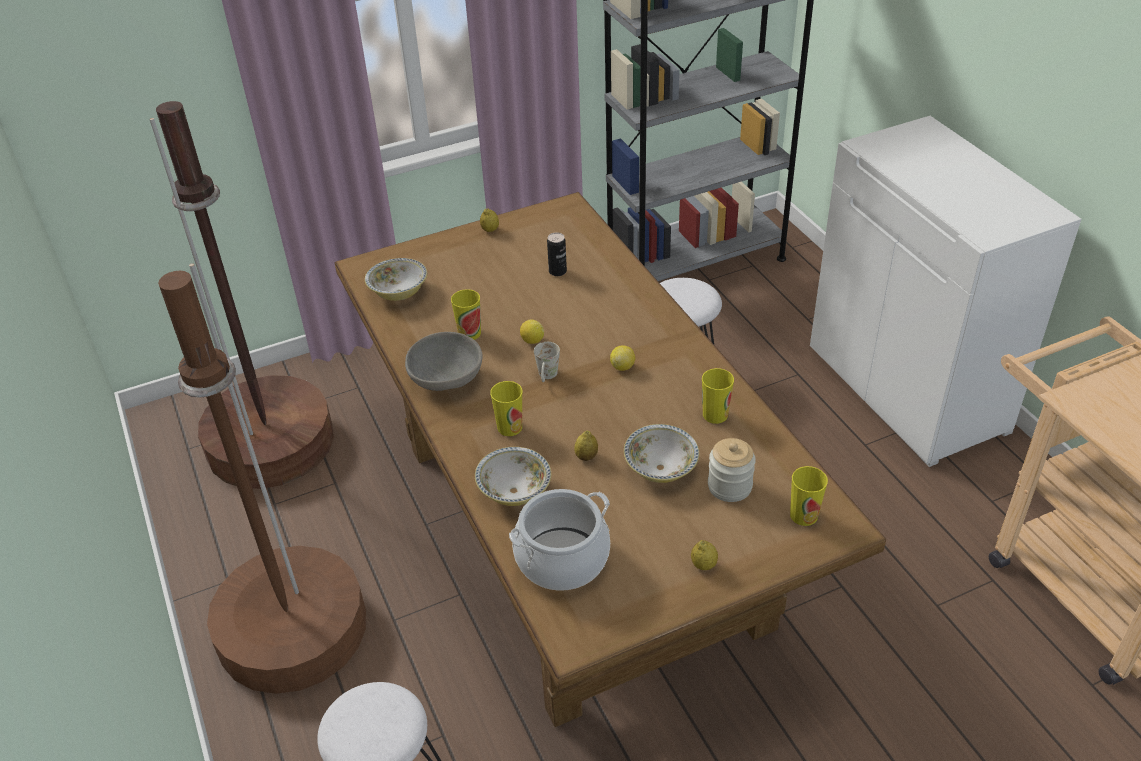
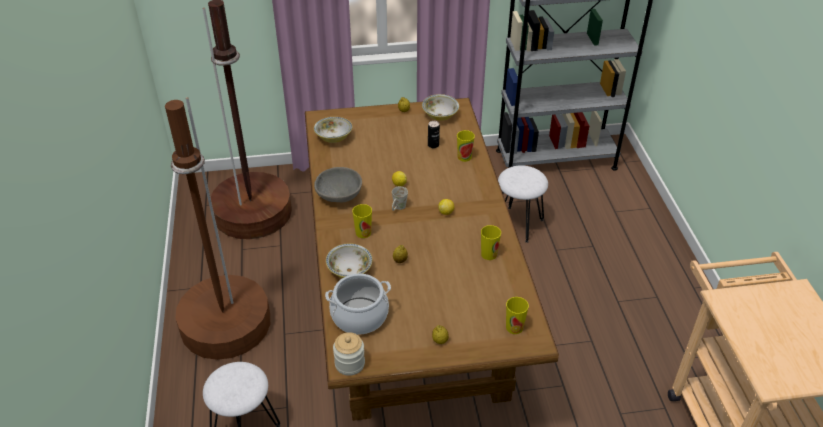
camera: 15 degrees right, 0 degrees up
(469, 333) = (364, 171): cup -> cup (464, 157)
(660, 468) = (441, 278): bowl -> bowl (440, 115)
(729, 486) = (477, 299): jar -> jar (350, 364)
(909, 389) = (663, 272): white cabinet -> none

